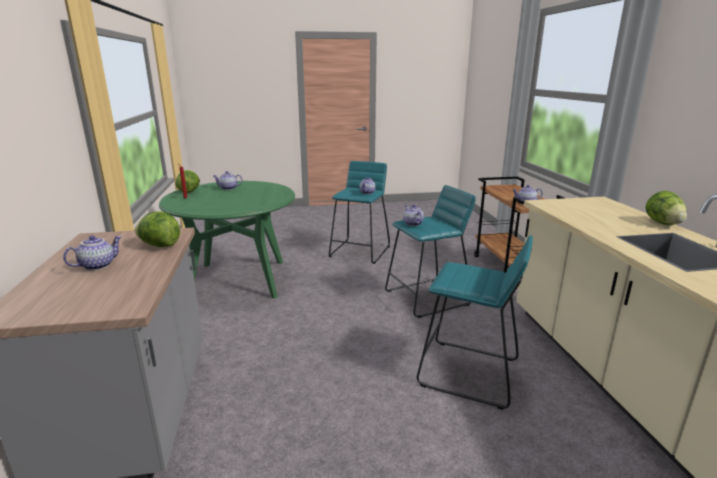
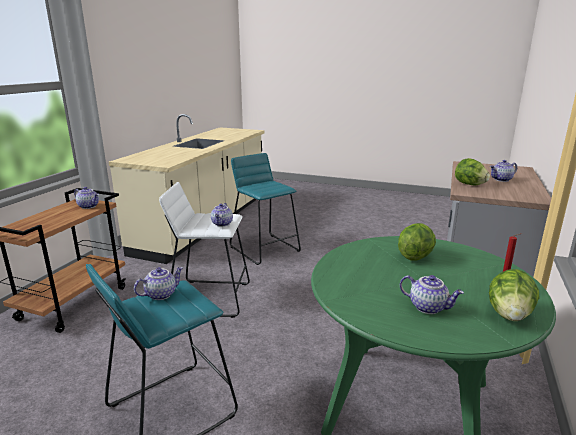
camera: 150 degrees left, 0 degrees up
(427, 298) = (210, 298): turquoise stool -> white stool
(662, 223) = (157, 148): lettuce -> lettuce (415, 256)

